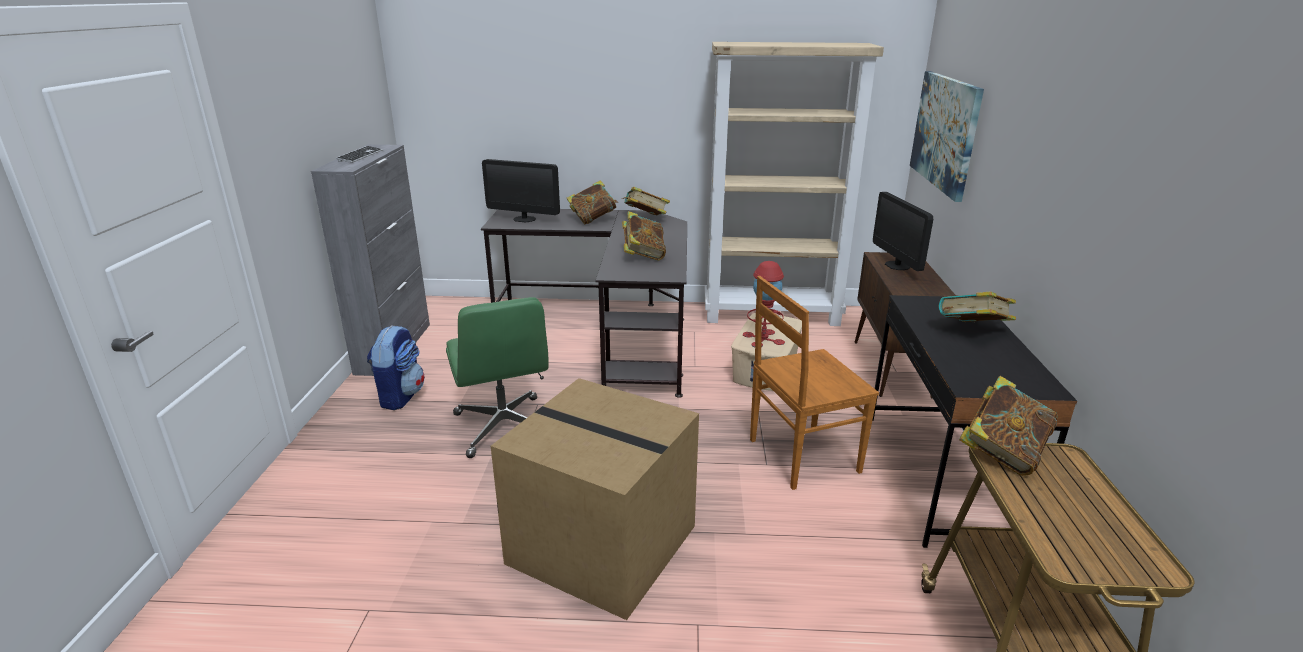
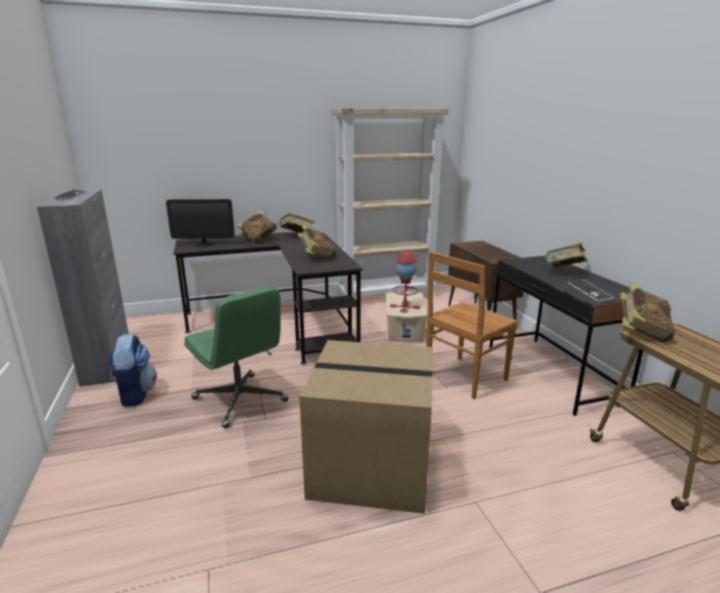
camera: 20 degrees left, 5 degrees down
(897, 265) = (477, 248): monitor -> none
(945, 132) = (491, 161): picture -> none
(975, 372) = (589, 291): none -> keyboard

